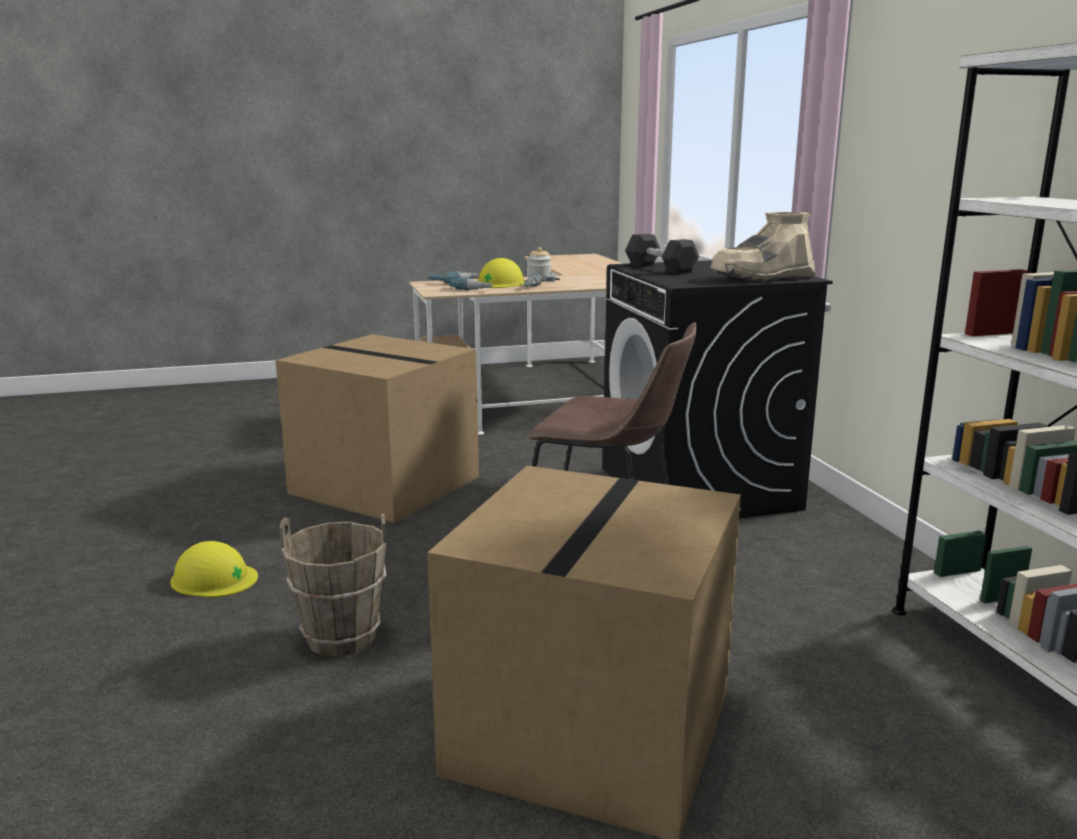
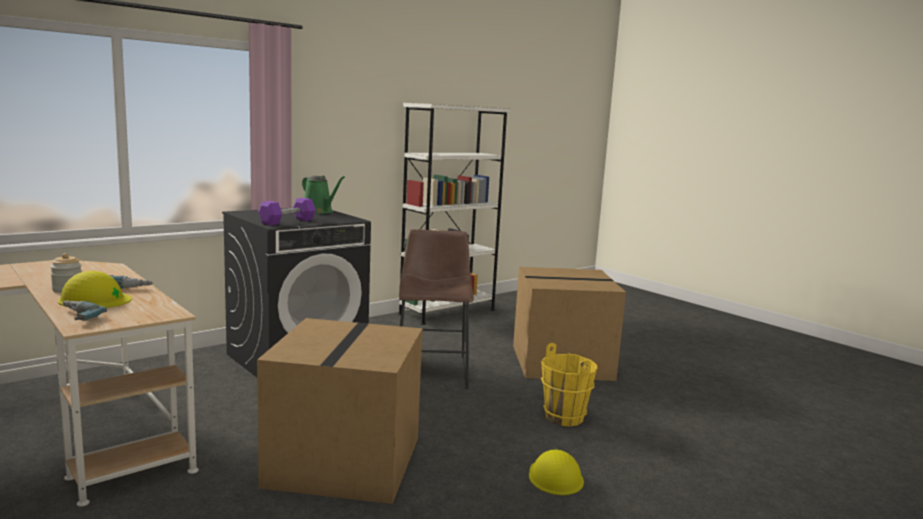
camera: 115 degrees left, 5 degrees down
(341, 638) = (564, 417): brown bucket -> yellow bucket
(473, 289) = (139, 305): power drill -> none
(660, 268) = (287, 221): grey dumbbell -> purple dumbbell
(762, 278) = (319, 211): beige boot -> green watering can

